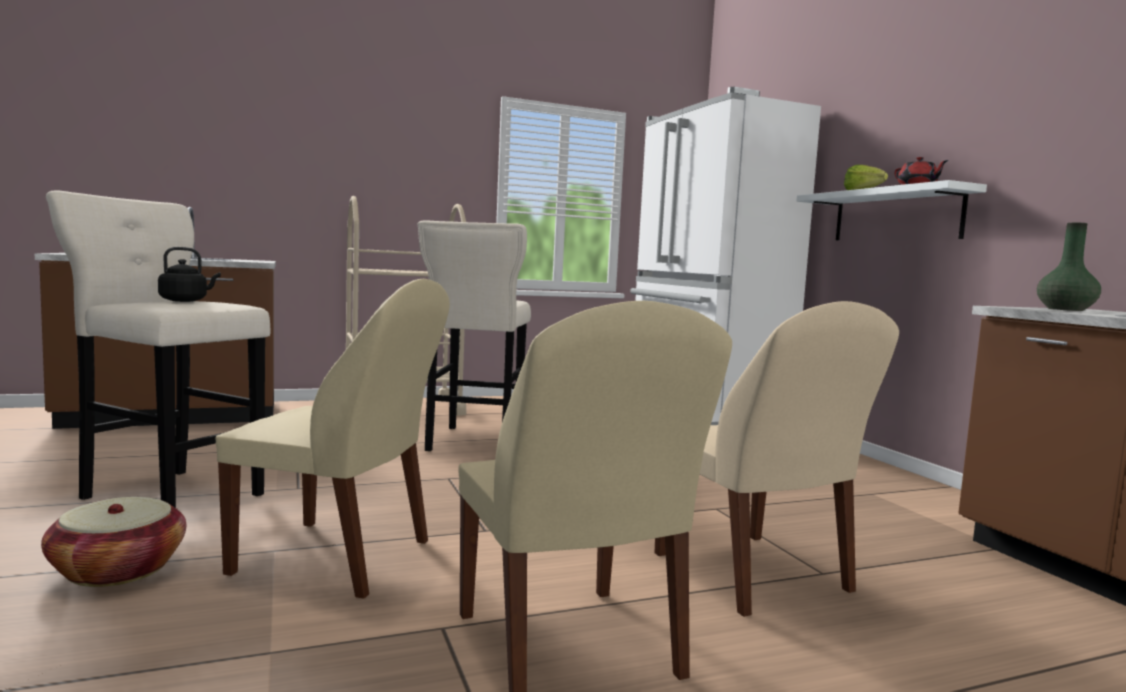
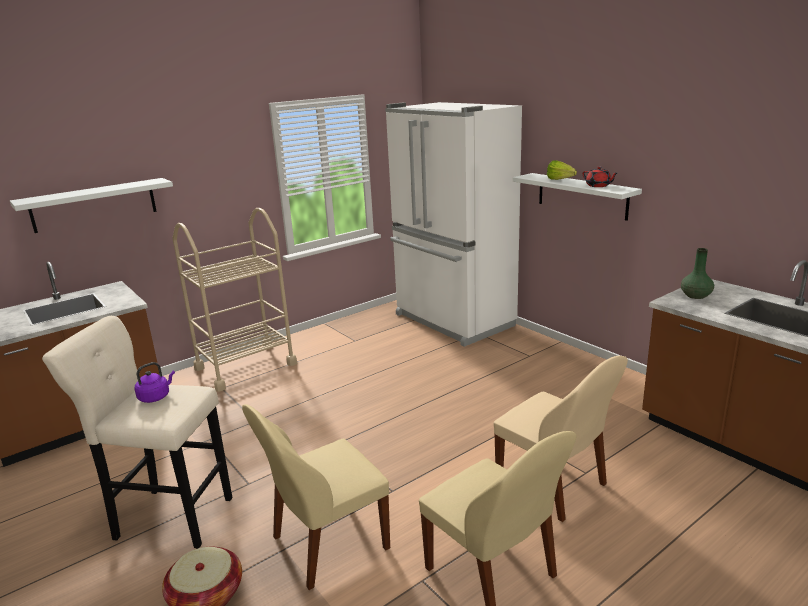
camera: 15 degrees left, 15 degrees up
(186, 301) = (156, 397): black kettle -> purple kettle
(266, 164) = (94, 205): none -> white shelf
(338, 559) = (327, 544): beige chair -> beige chair turned 150 degrees clockwise
(474, 443) = (326, 398): beige stool -> none

